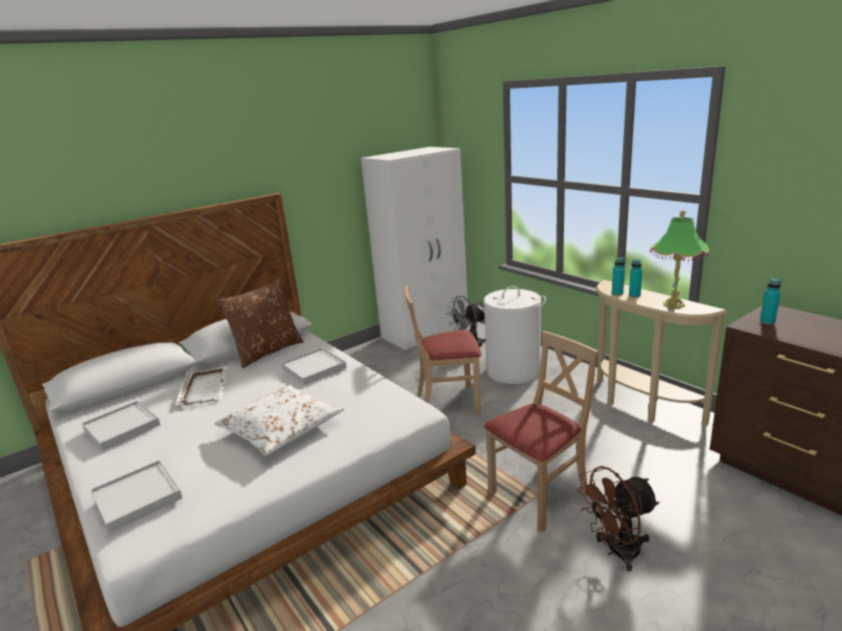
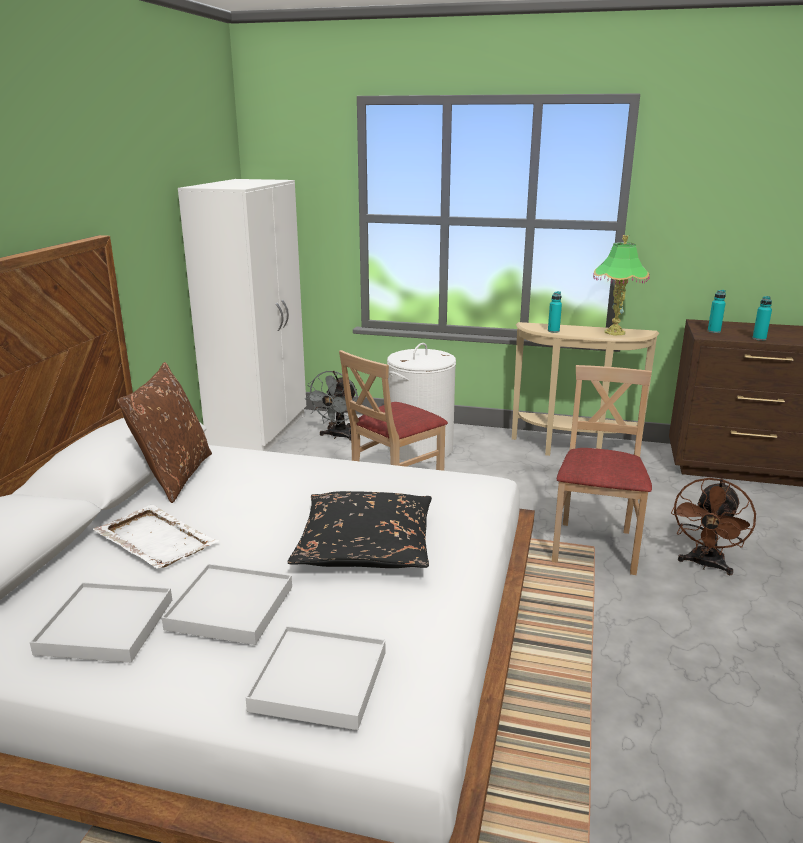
camera: 40 degrees left, 0 degrees up
(281, 429) = (365, 546): white pillow -> black pillow
(314, 368) = (287, 476): white tray -> white tray (230, 607)
(634, 295) = (571, 330): turquoise bottle -> turquoise bottle (759, 339)

